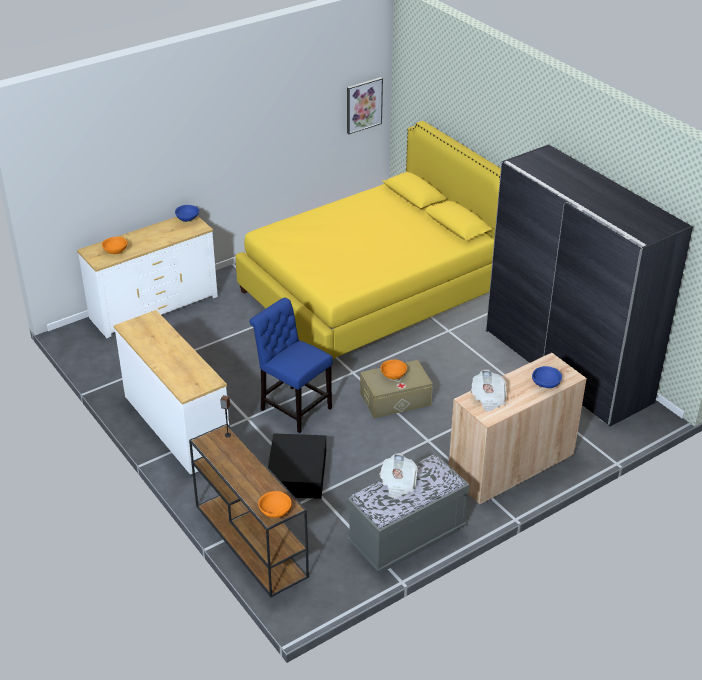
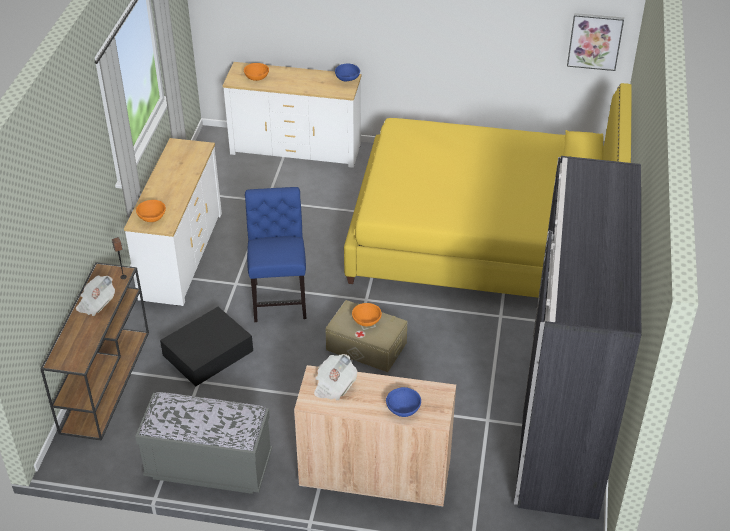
camera: 45 degrees right, 5 degrees up
(275, 512) = (64, 360): orange bowl -> orange bowl (152, 218)
(398, 484) = (199, 409): newspaper -> newspaper (96, 303)

